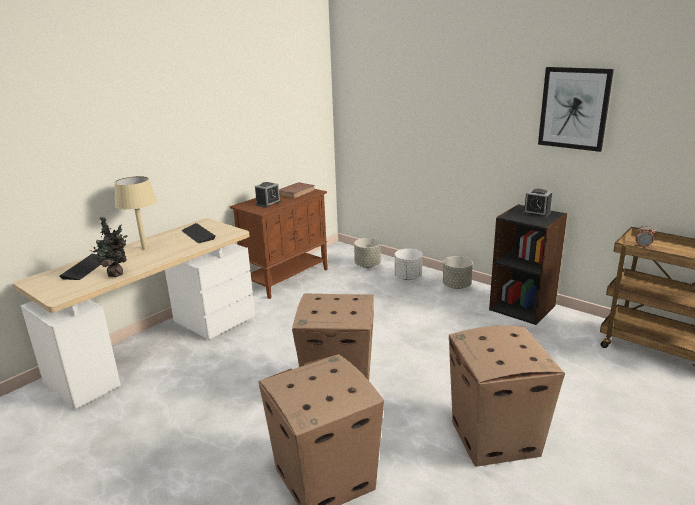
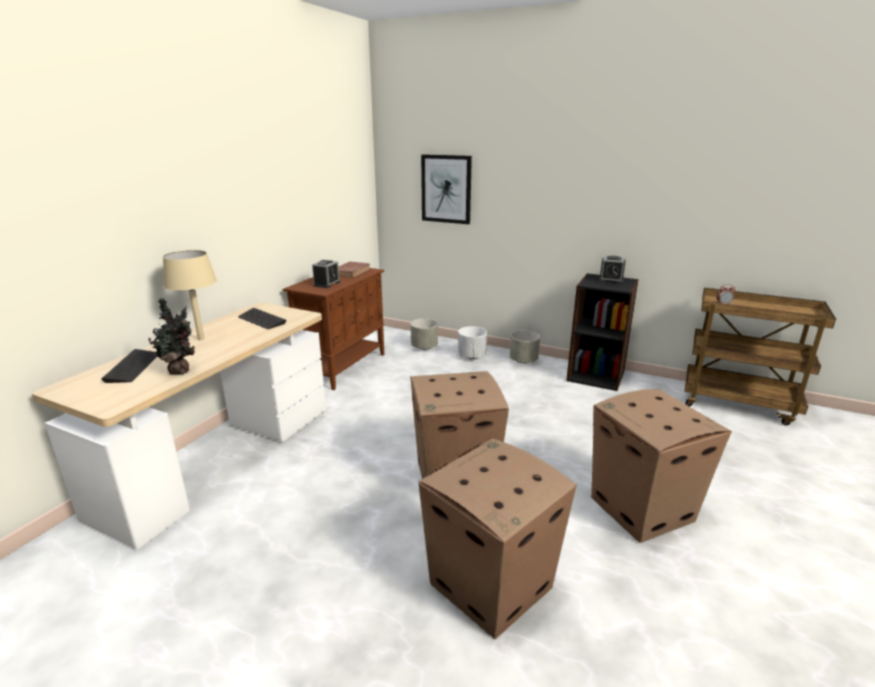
camera: 15 degrees left, 0 degrees up
(574, 108) = (647, 174): picture -> picture (446, 189)

